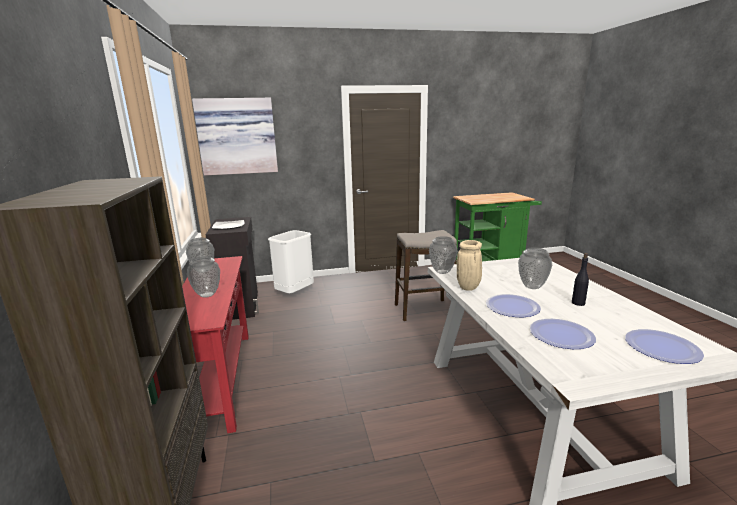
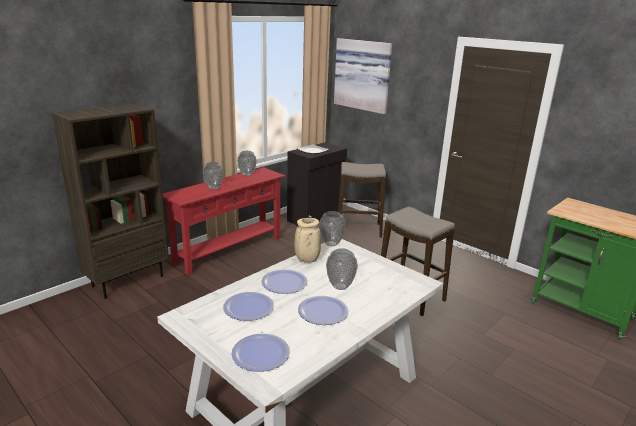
camera: 55 degrees right, 5 degrees up
(295, 294) = (358, 229): white trash can -> stool
(578, 303) = (323, 311): black bottle -> plate

